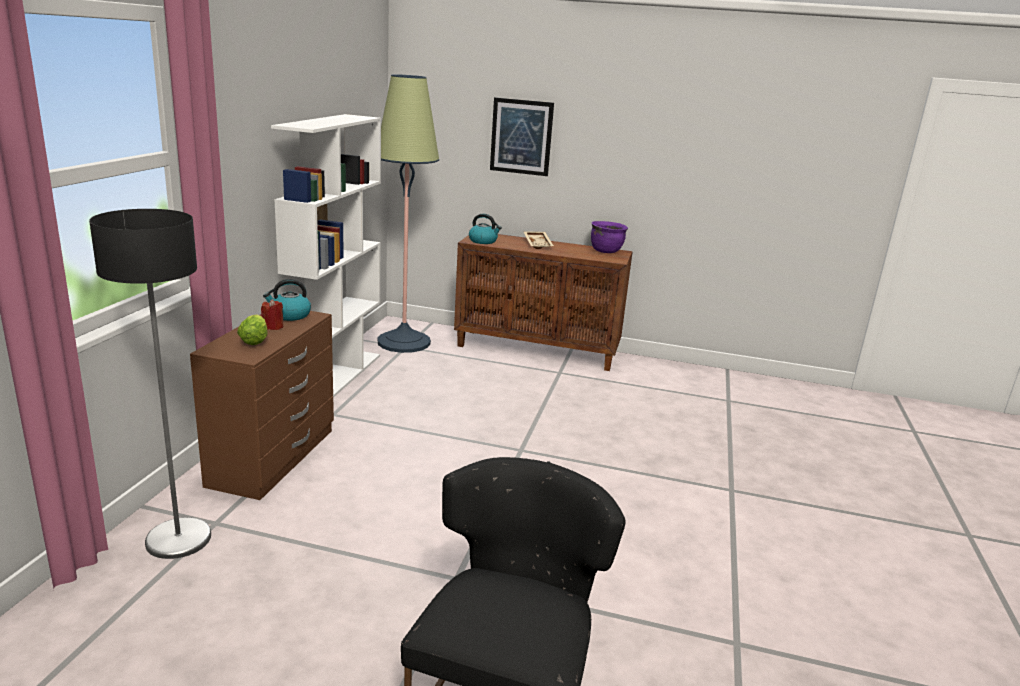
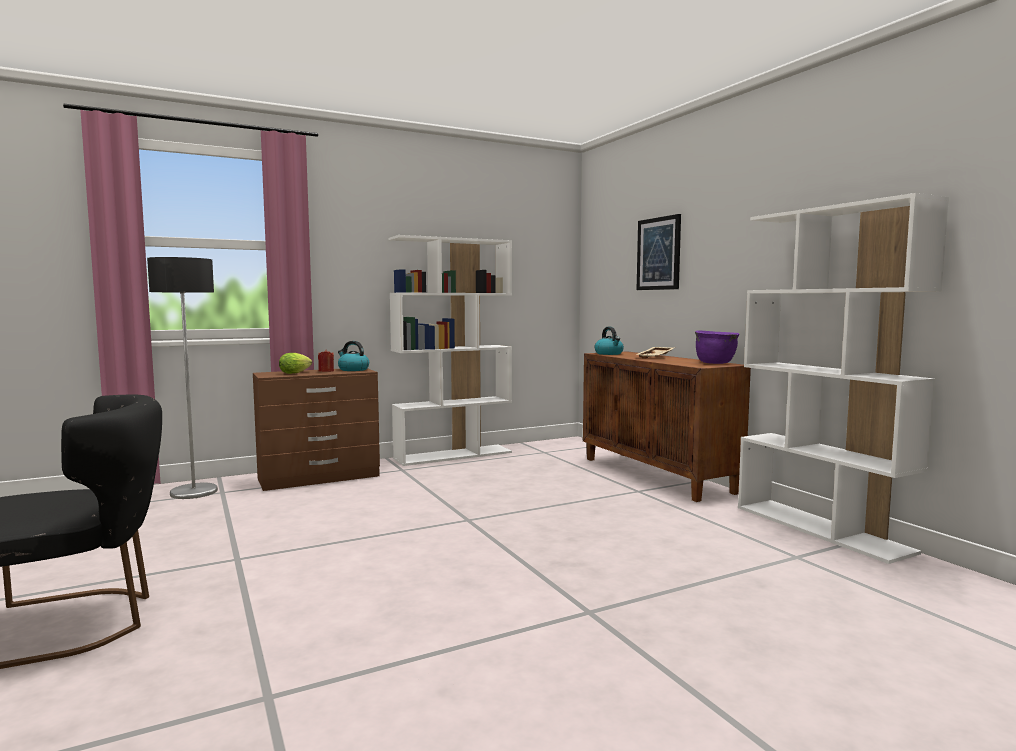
camera: 50 degrees right, 15 degrees down
(404, 342) = (550, 450): floor lamp -> none
(700, 371) = (821, 529): none -> white bookcase

